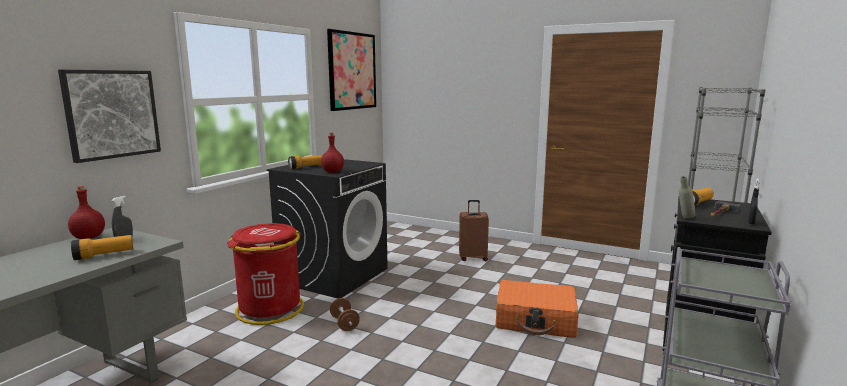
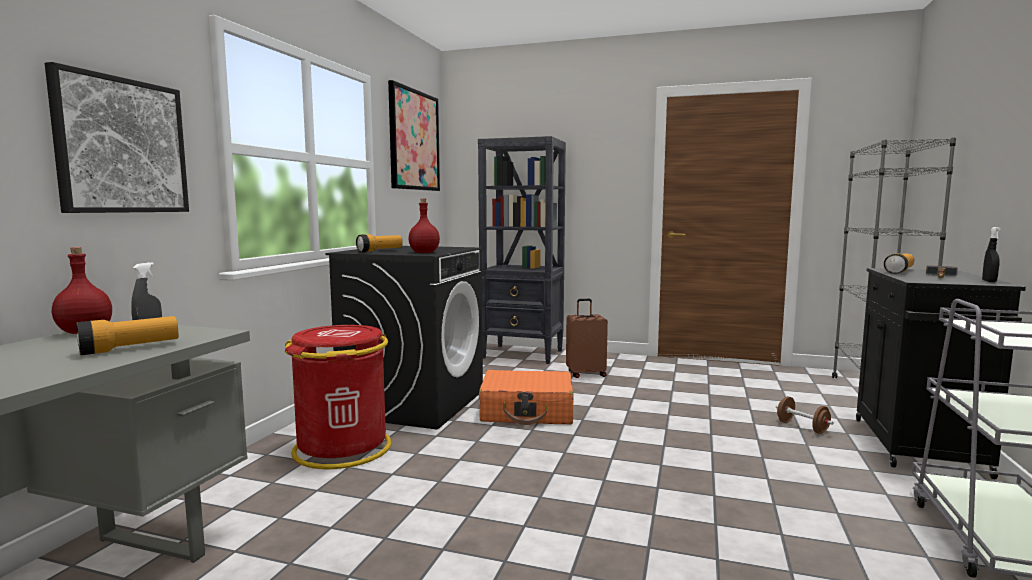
camera: 10 degrees left, 5 degrees down
(344, 324) = (461, 458): brown dumbbell -> brown dumbbell (802, 427)
(435, 236) = (523, 354): none -> black bookcase
(535, 320) = (709, 435): orange suitcase -> orange suitcase (527, 411)
(684, 218) = (912, 281): grey bottle -> none

